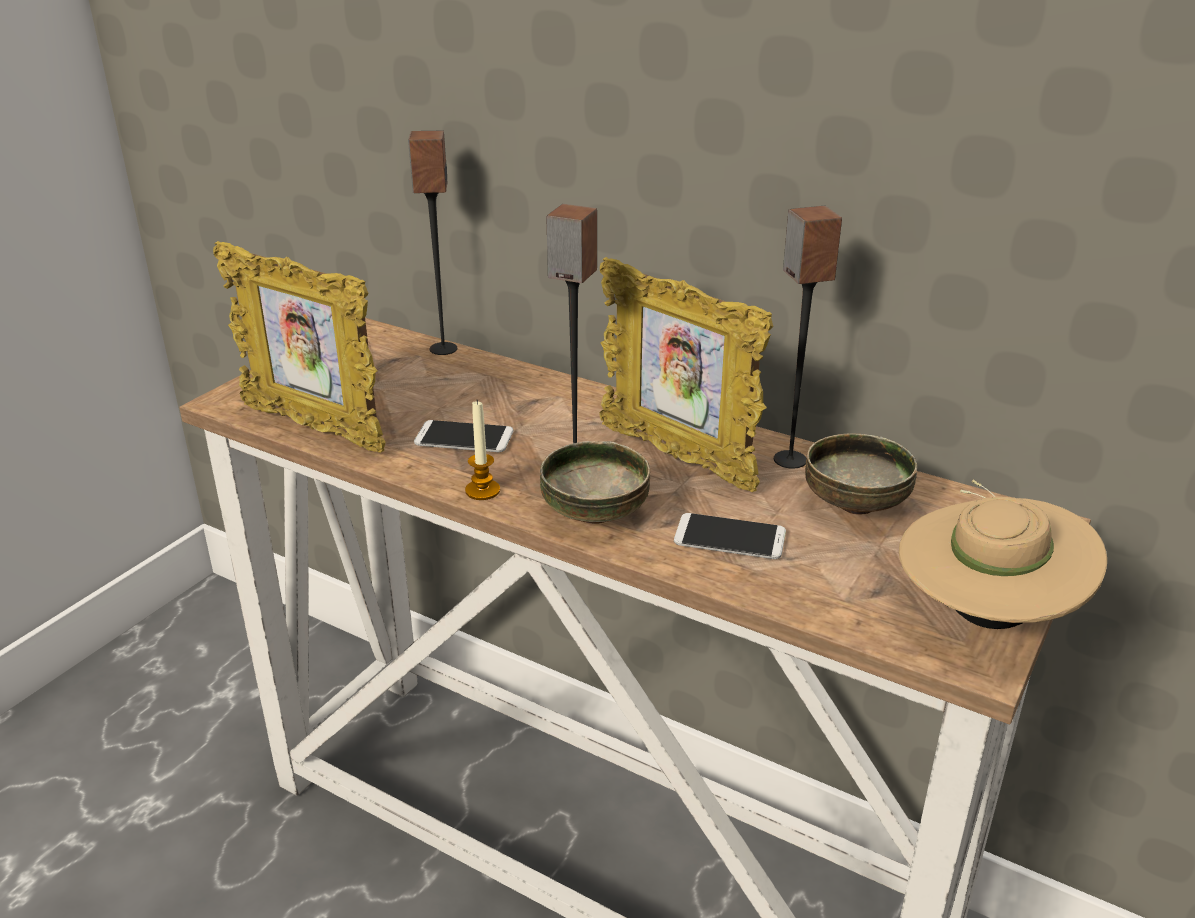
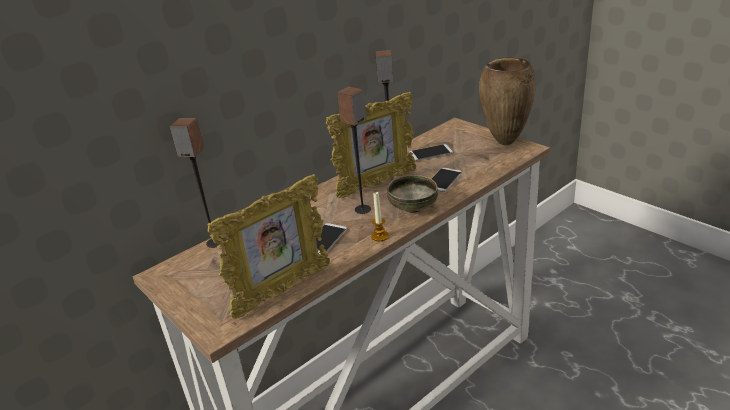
camera: 70 degrees left, 0 degrees up
(855, 505) = (430, 153): bowl -> phone
(985, 614) = (504, 142): beige hat -> brown vase

